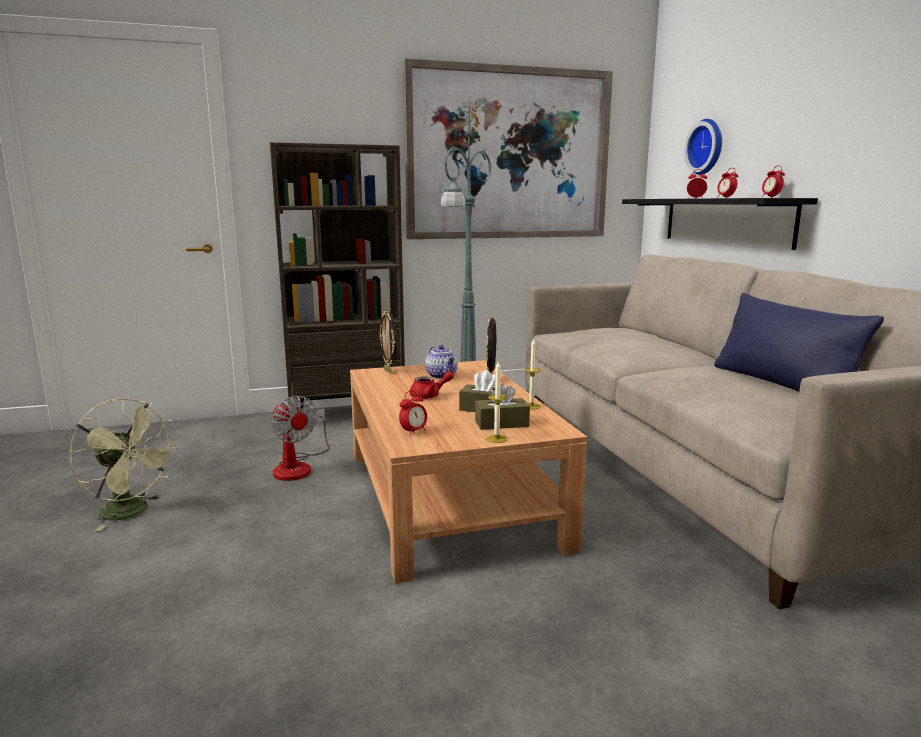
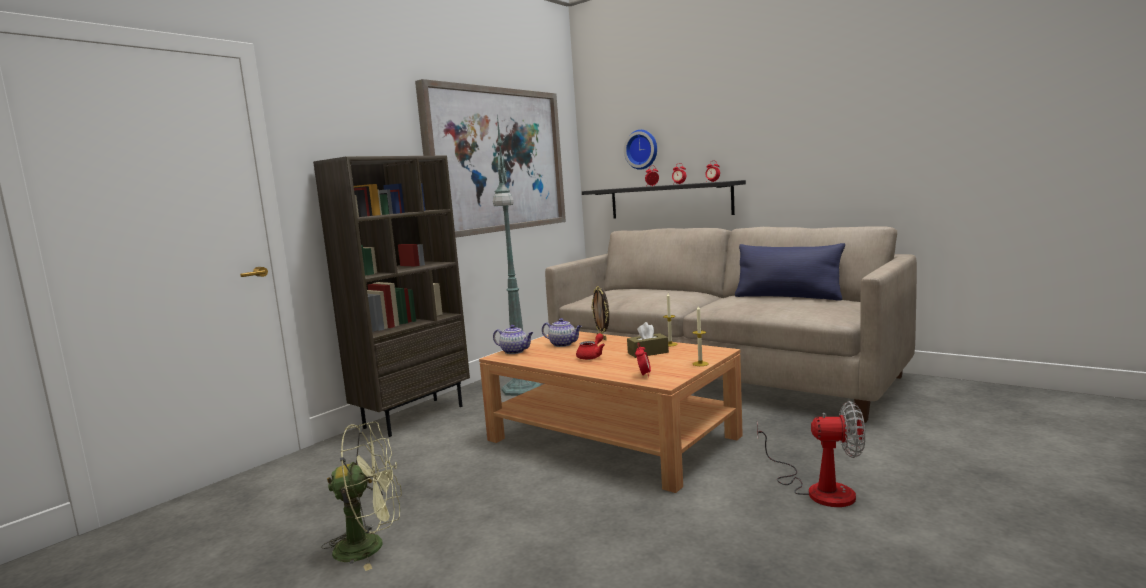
camera: 35 degrees left, 5 degrees down
(298, 466) = (454, 462): fan -> fan (818, 489)
(389, 371) = (515, 351): picture frame -> teapot
(501, 423) = (680, 356): brown tissue box -> none

